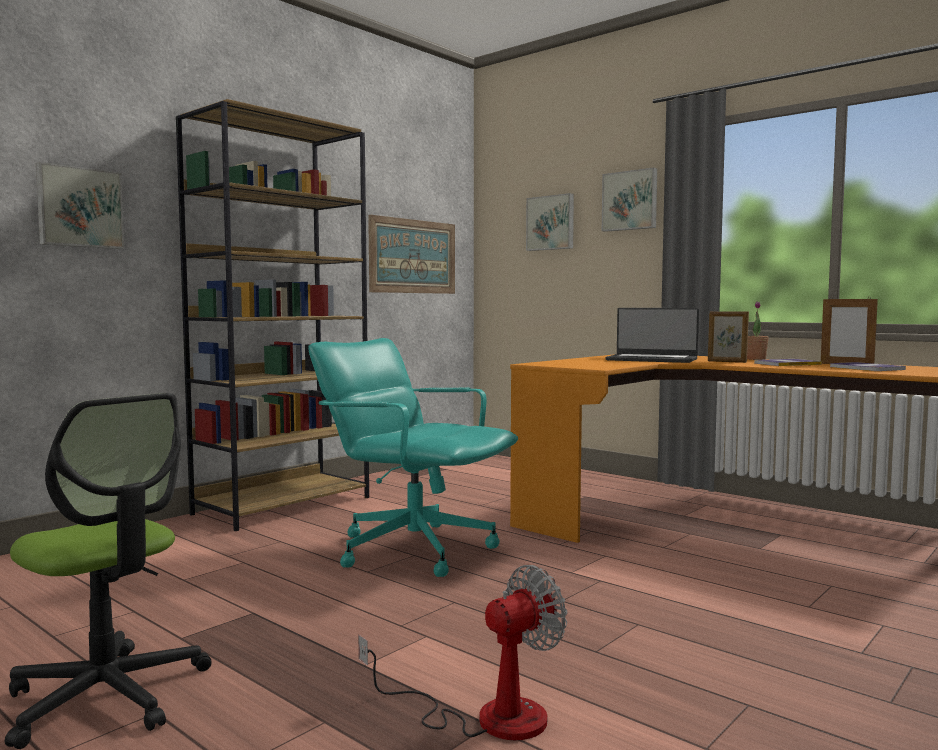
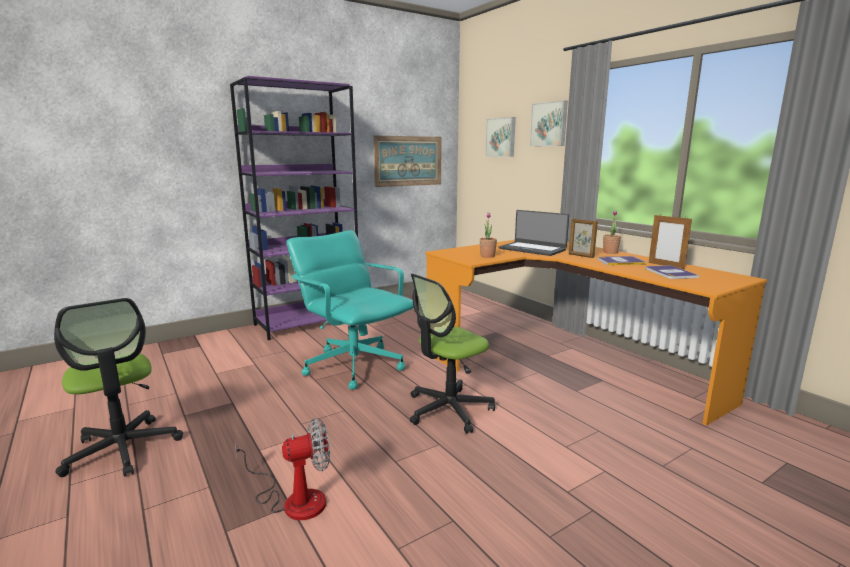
camera: 15 degrees right, 10 degrees up
(79, 207) = (172, 148): picture -> none
(283, 505) = (308, 322): brown bookcase -> purple bookcase
(608, 364) = (487, 256): none -> potted plant
(610, 585) = (448, 409): none -> office chair

